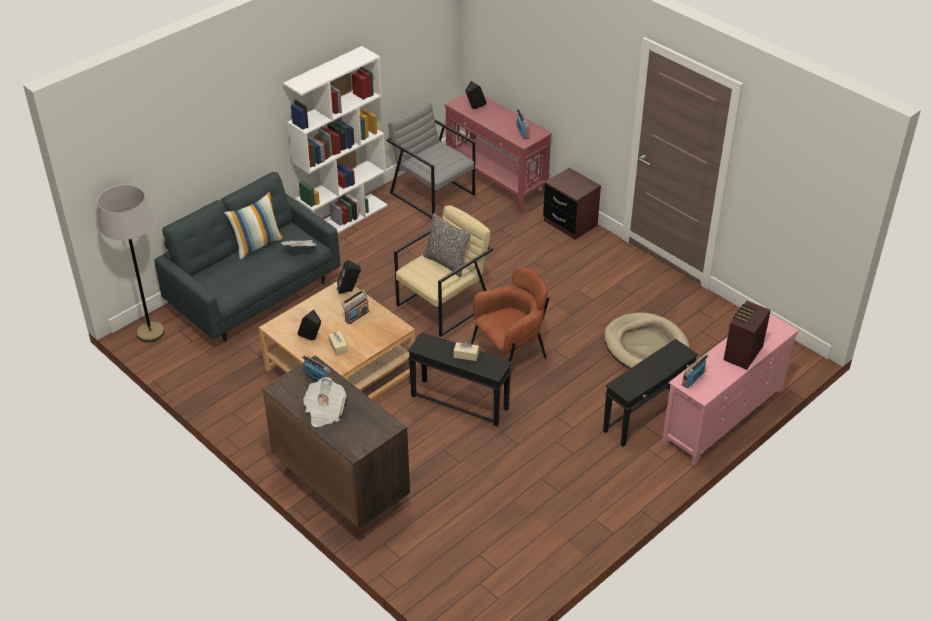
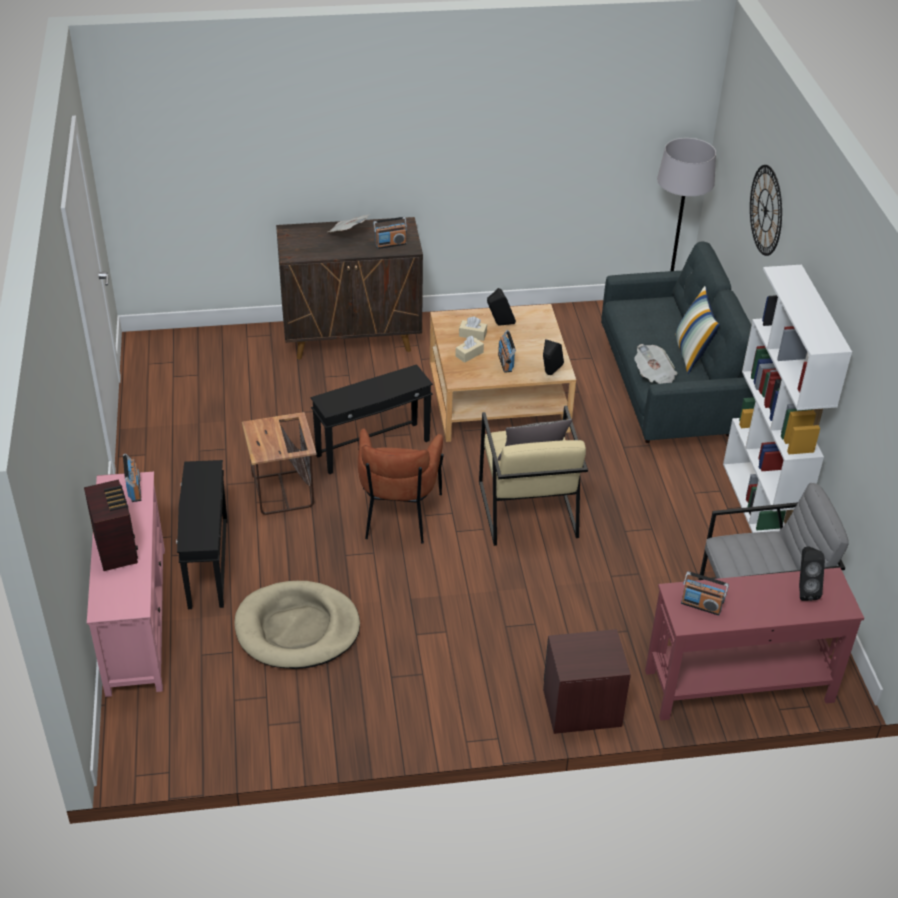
camera: 125 degrees right, 0 degrees up
(206, 126) = (765, 210): none -> wall clock
(466, 355) = (368, 394): beige tissue box -> beige tissue box (469, 354)
(550, 420) = (283, 493): none -> side table

